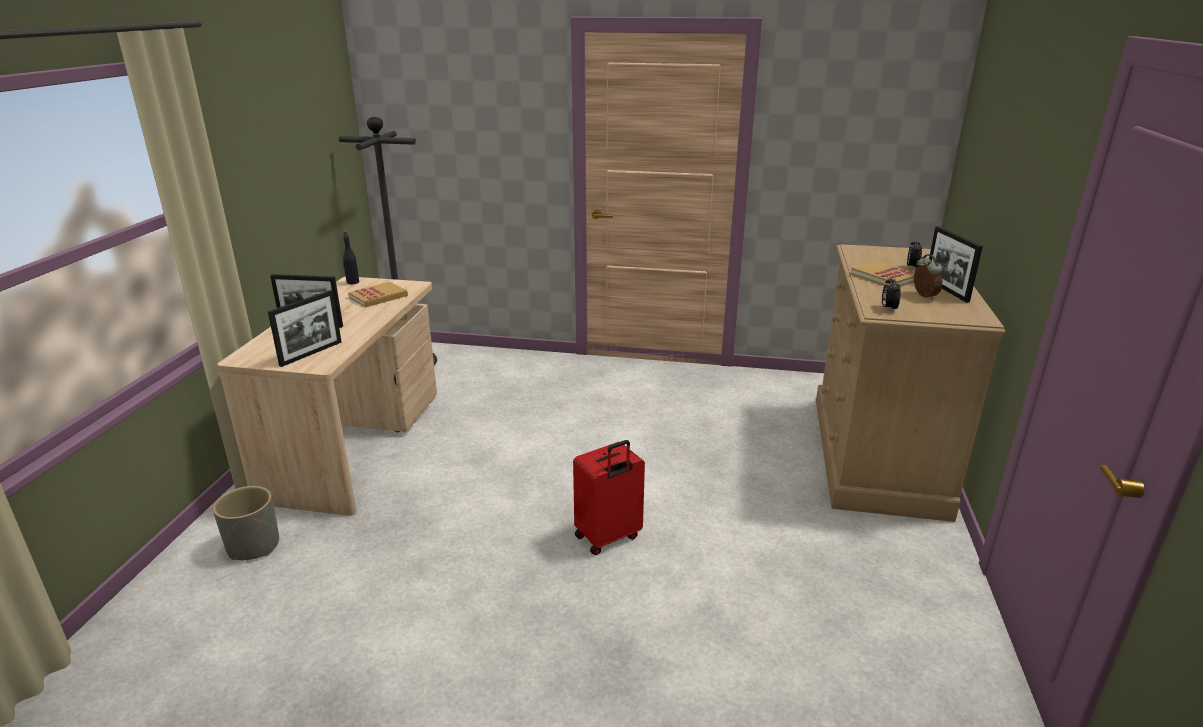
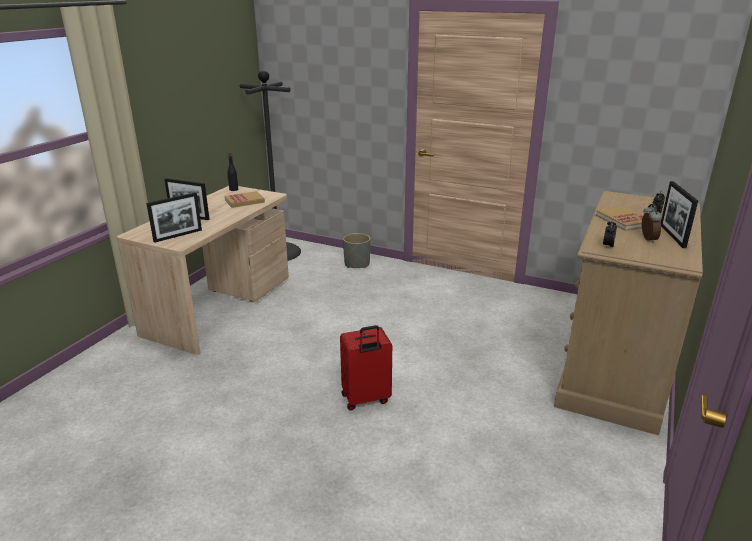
camera: 15 degrees right, 0 degrees up
(254, 546) = (126, 364): grey planter -> grey planter (357, 264)

